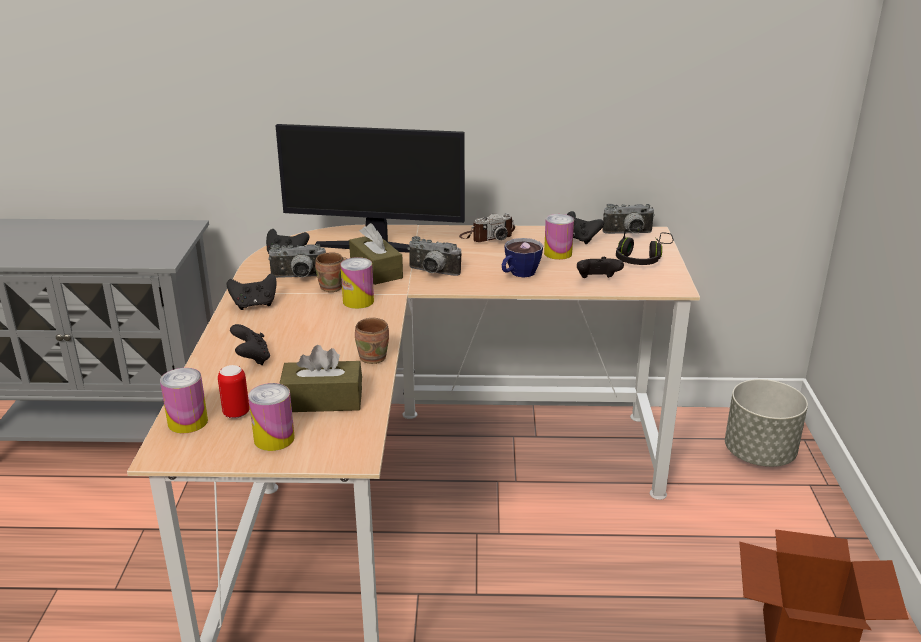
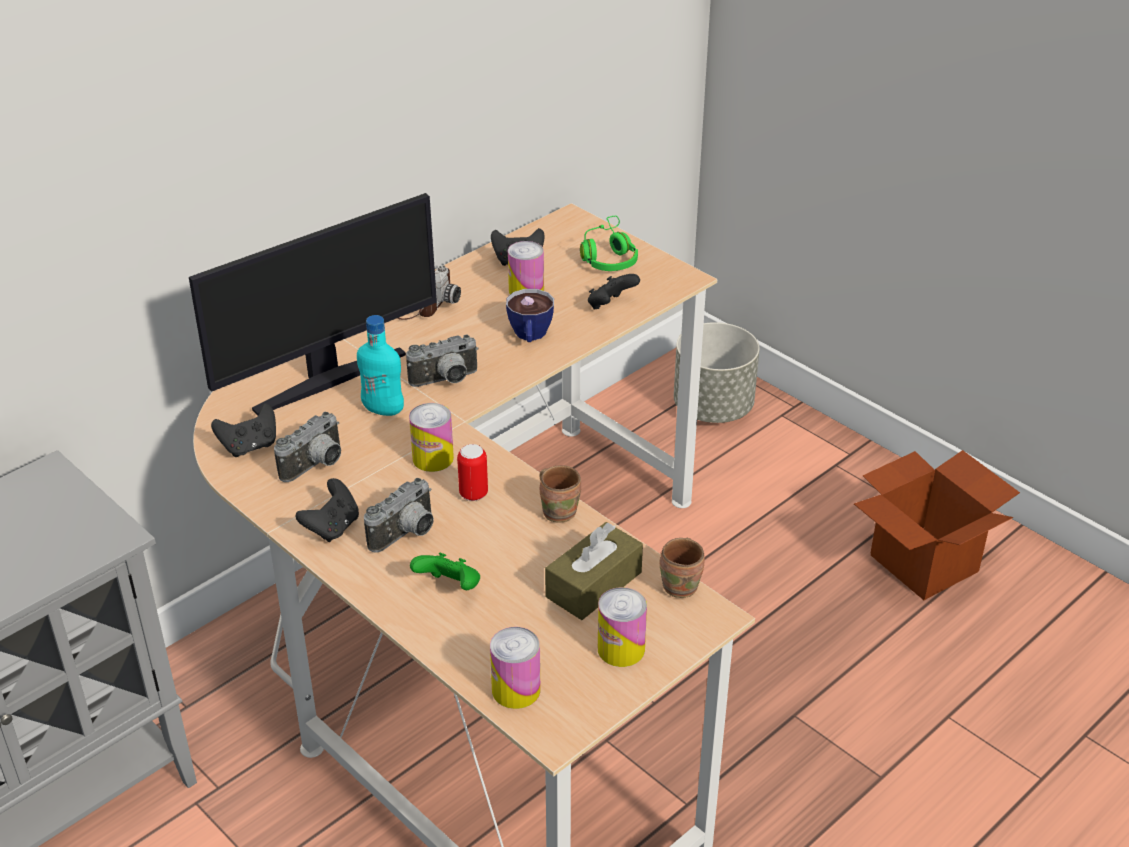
camera: 45 degrees left, 10 degrees up
(236, 413) = (543, 650): can -> can (473, 494)
(252, 359) = (450, 588): black game controller -> green game controller
(334, 288) = (378, 457): brown mug -> brown mug (682, 586)
(376, 270) = (383, 410): brown tissue box -> turquoise bottle
(628, 234) = (552, 231): camera -> camera (407, 535)
(642, 258) = (608, 257): black headphones -> green headphones

